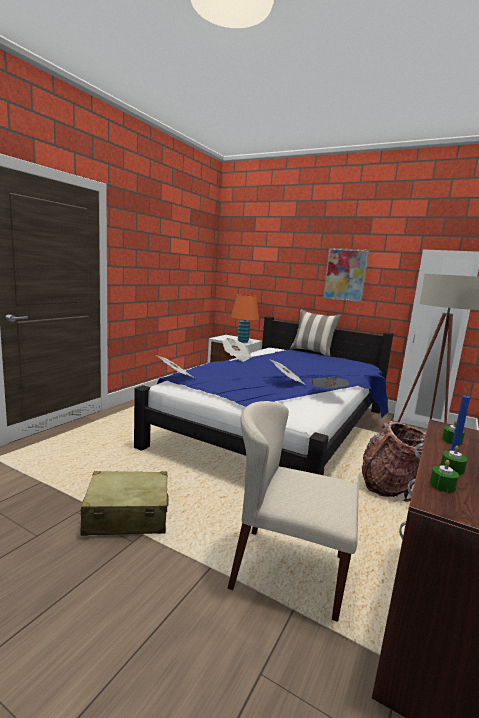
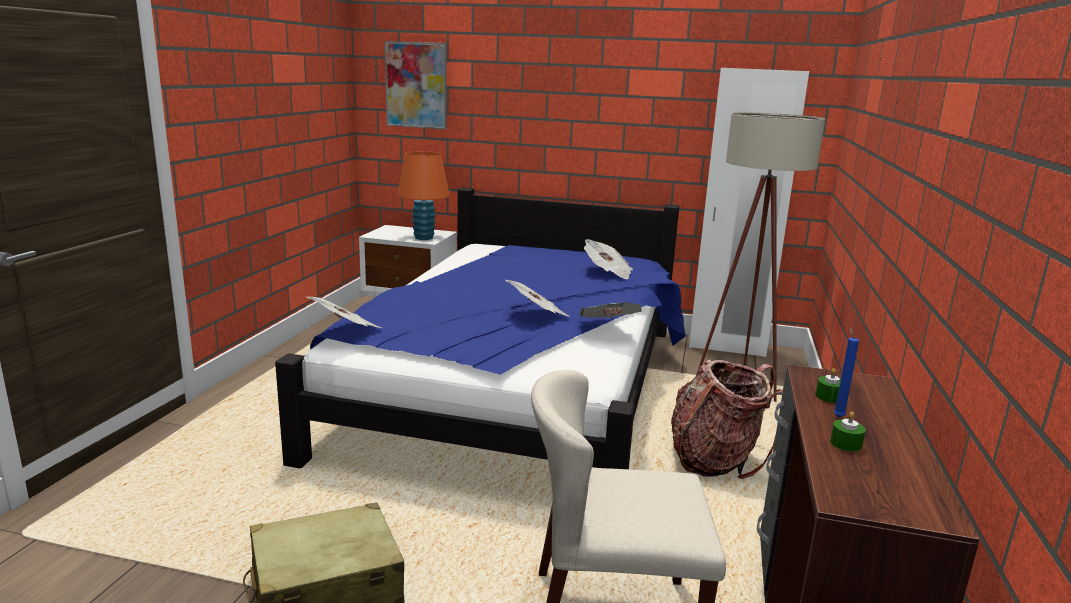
camera: 15 degrees left, 5 degrees up
(236, 358) = (429, 274): newspaper -> newspaper (608, 273)
(312, 352) = (549, 246): pillow -> none
(345, 274) = (594, 109): picture -> picture (416, 85)
(442, 485) = (844, 472): green candle -> none

